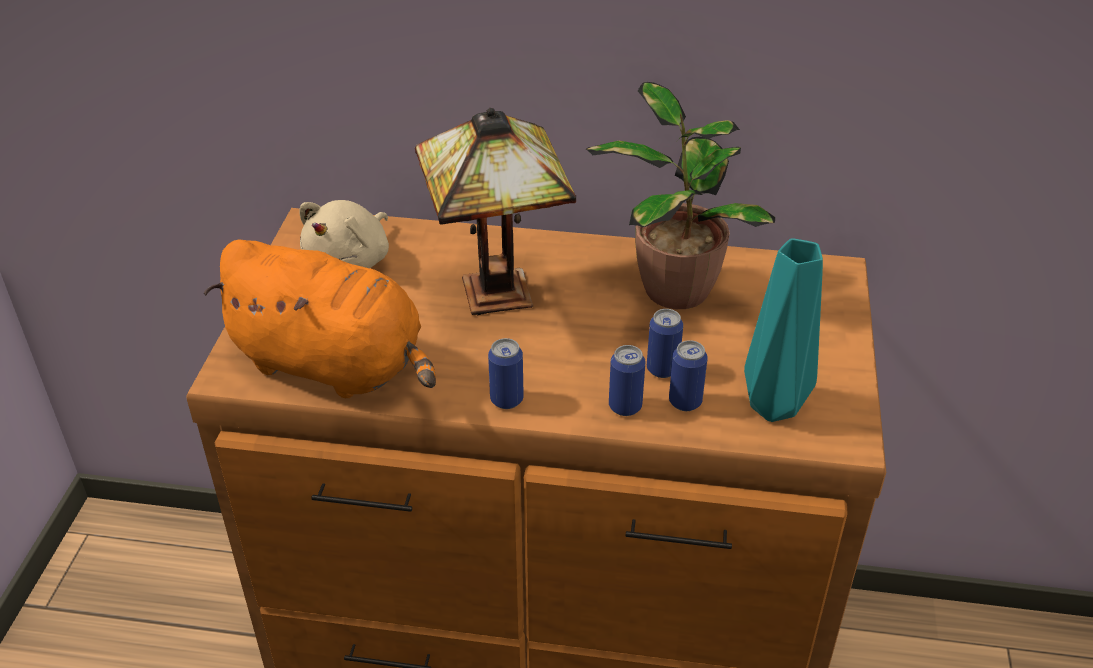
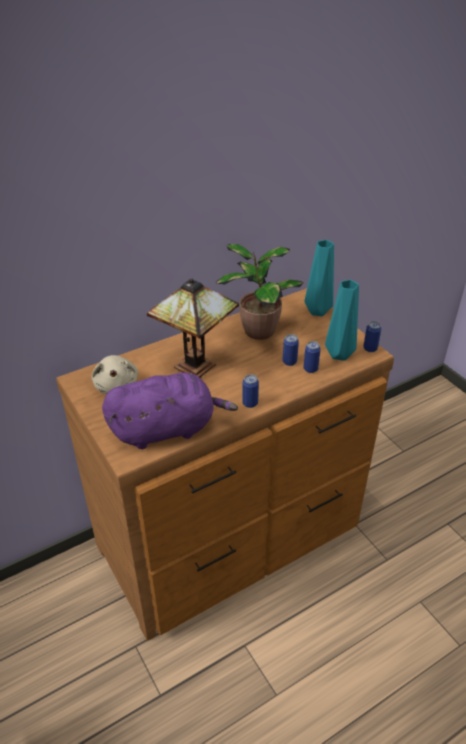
camera: 40 degrees left, 0 degrees up
(334, 365) = (167, 429): orange plush toy -> purple plush toy
(625, 406) = (293, 382): can -> can (370, 348)
(833, 311) = (319, 312): none -> turquoise vase

